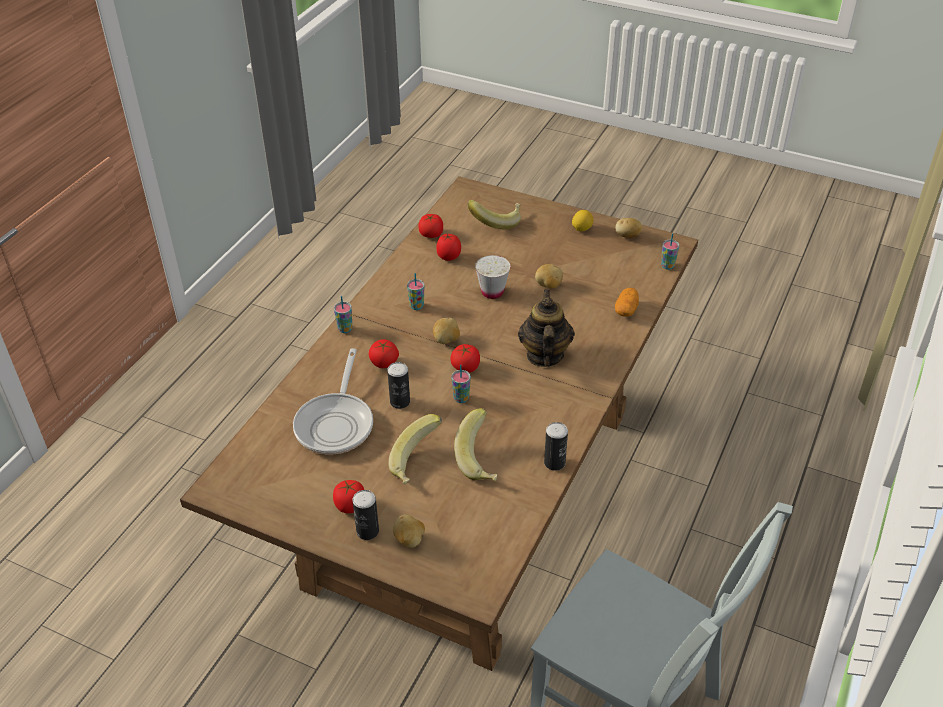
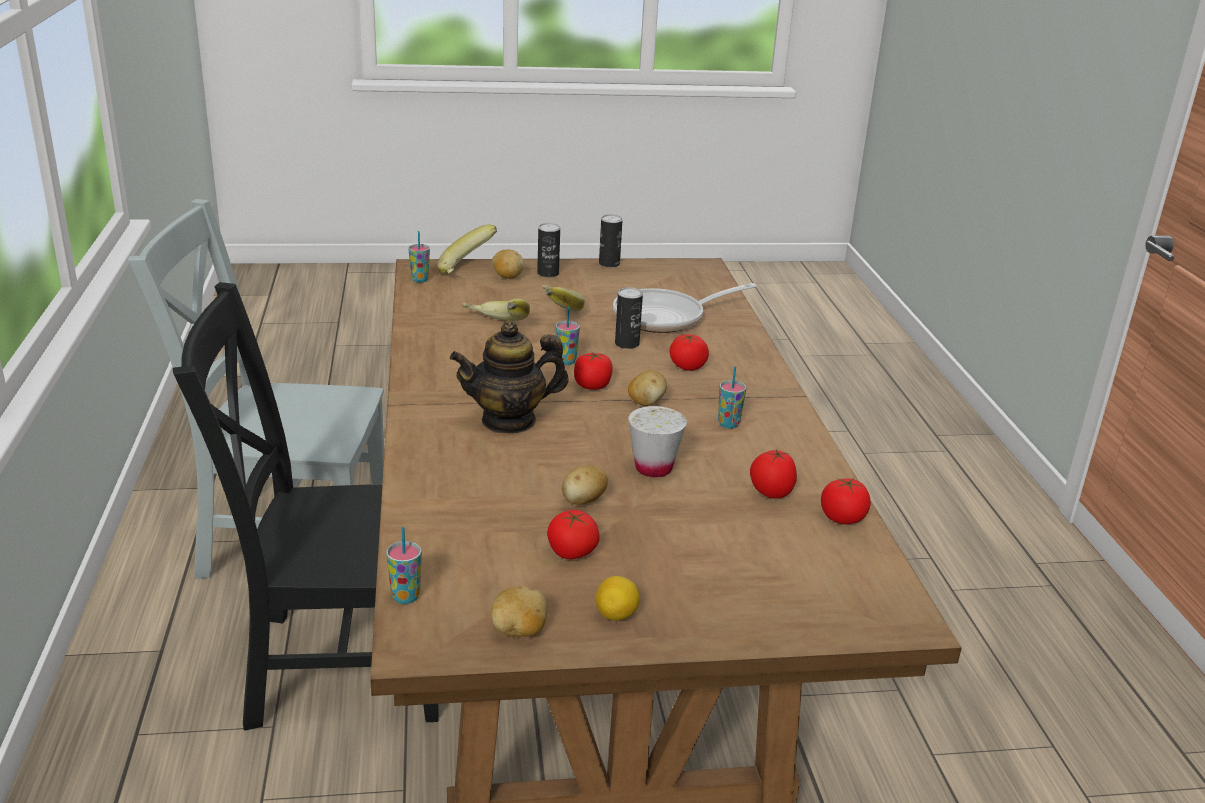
camera: 145 degrees right, 15 degrees down
(336, 423) = (666, 317): frying pan -> frying pan turned 90 degrees counterclockwise
(345, 329) = (774, 381): cup -> cup (420, 280)
(350, 505) = (581, 281): tomato -> tomato (572, 552)
(496, 221) = (776, 575): banana -> banana (467, 270)
(544, 355) = (509, 420): teapot -> teapot turned 105 degrees clockwise
(554, 463) = (416, 342): can -> can (609, 264)
(626, 310) = (435, 504): potato -> none
(636, 556) = (338, 666): none -> black chair

